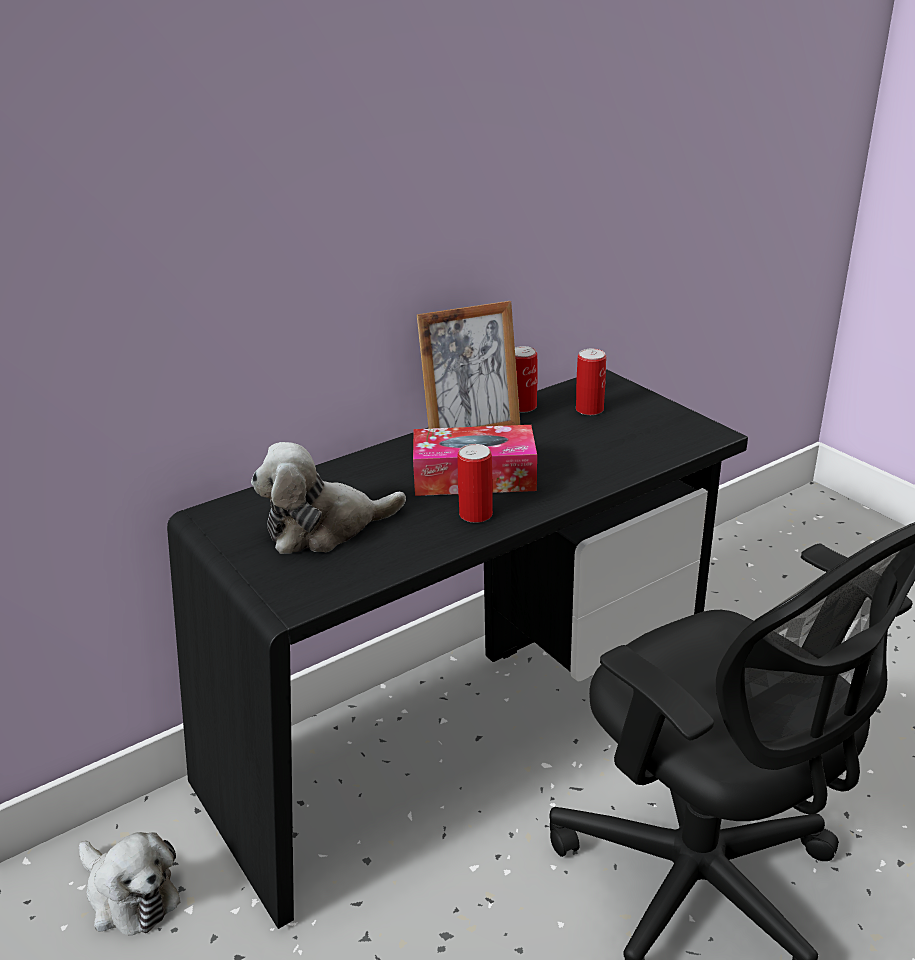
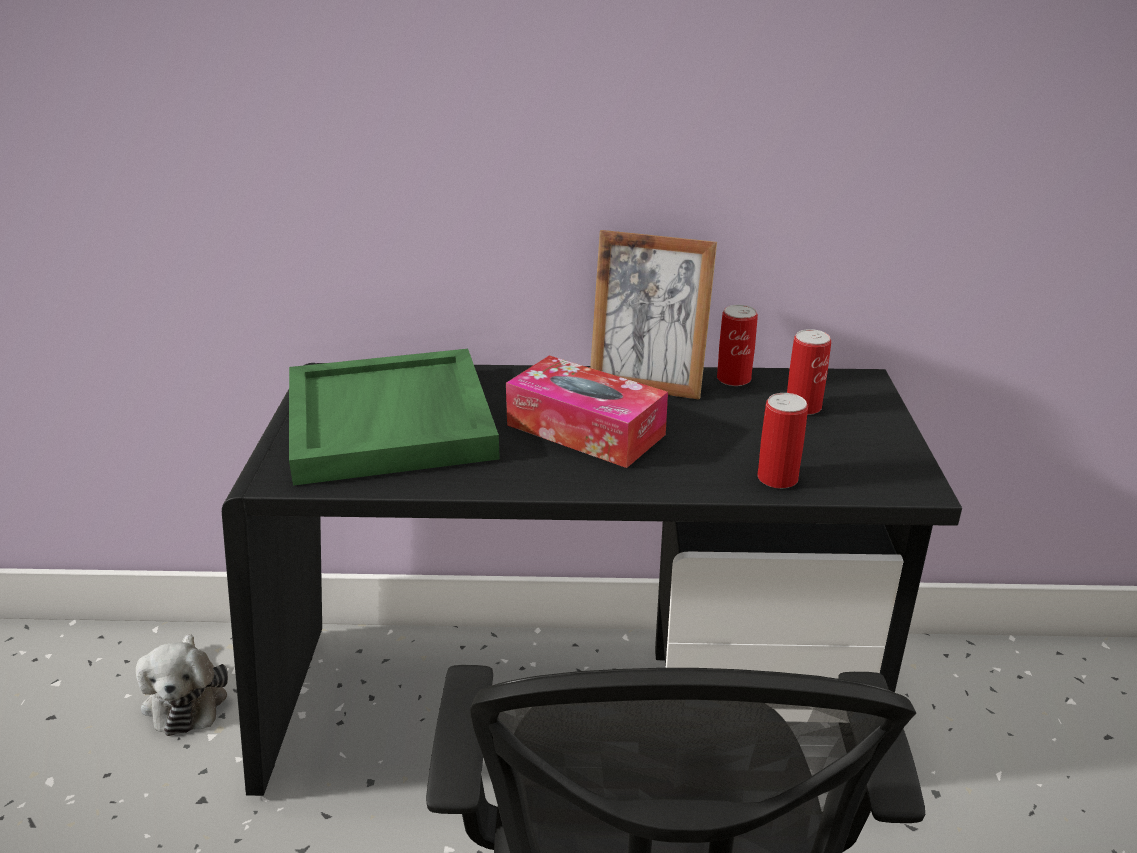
camera: 35 degrees right, 0 degrees up
(324, 528) = (392, 423): plush toy -> green tray
(475, 514) = (535, 466): can -> can (777, 478)

